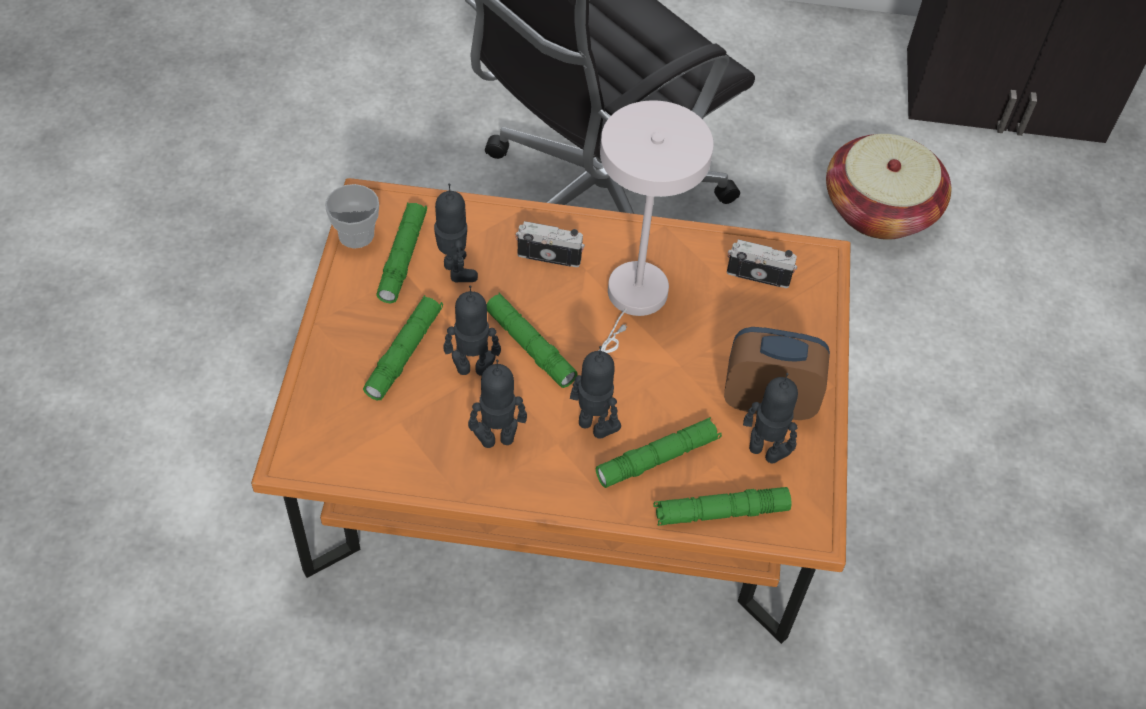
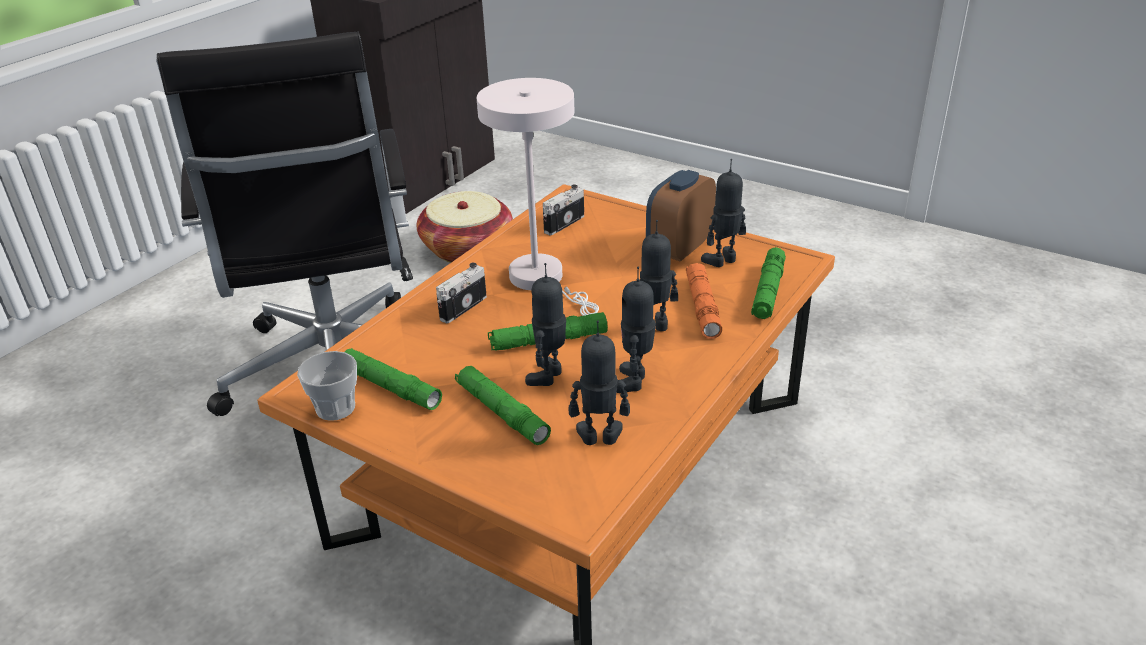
camera: 60 degrees left, 20 degrees down
(455, 271) = (433, 360): toy robot -> toy robot (599, 439)
(657, 458) = (702, 307): green flashlight -> orange flashlight

